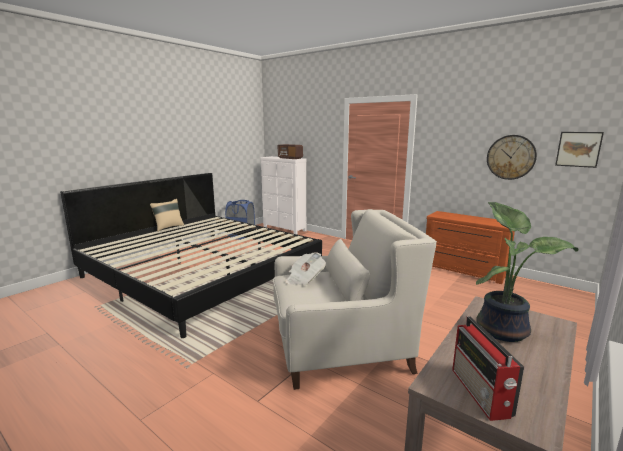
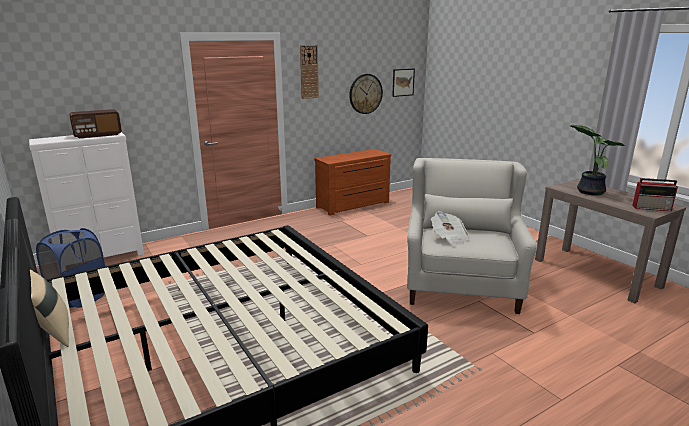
camera: 70 degrees left, 5 degrees up
(441, 129) = (309, 72): none -> wall clock

